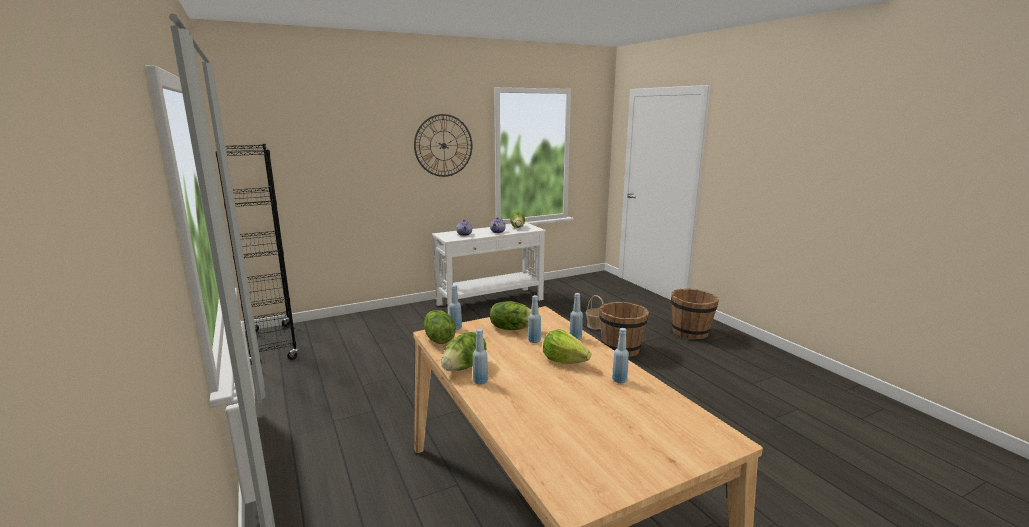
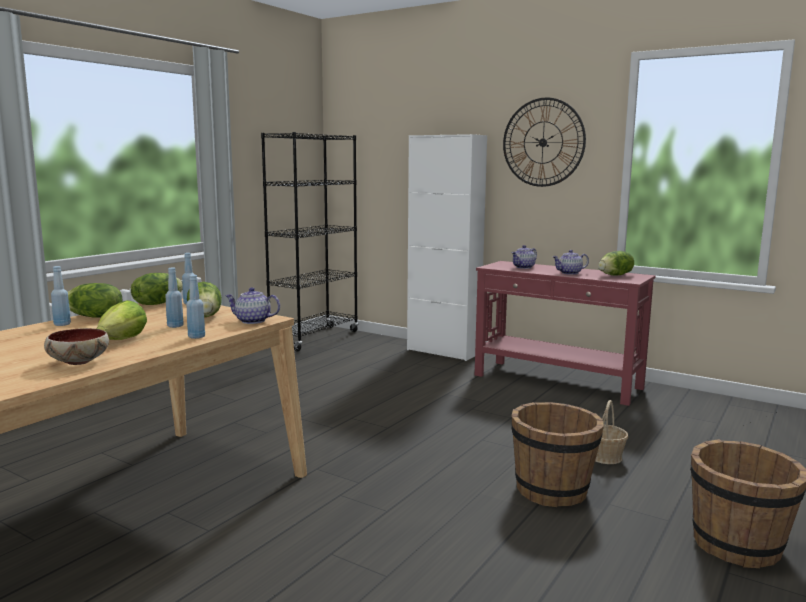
camera: 60 degrees right, 5 degrees down
(390, 312) = (443, 351): none -> white cabinet
(491, 302) = (557, 382): white console table -> red console table
(543, 317) = (252, 321): none -> teapot
(619, 380) = (78, 362): blue bottle -> bowl

